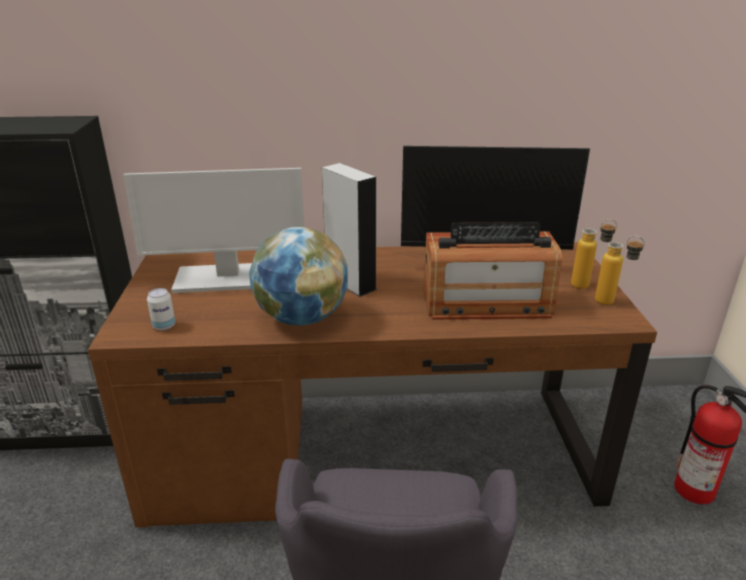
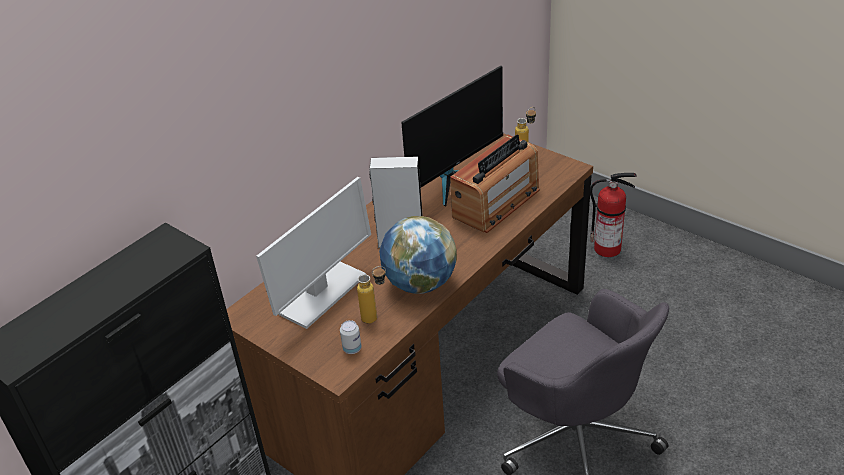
camera: 45 degrees left, 10 degrees up
(612, 303) = (552, 160): bottle -> bottle (376, 317)

